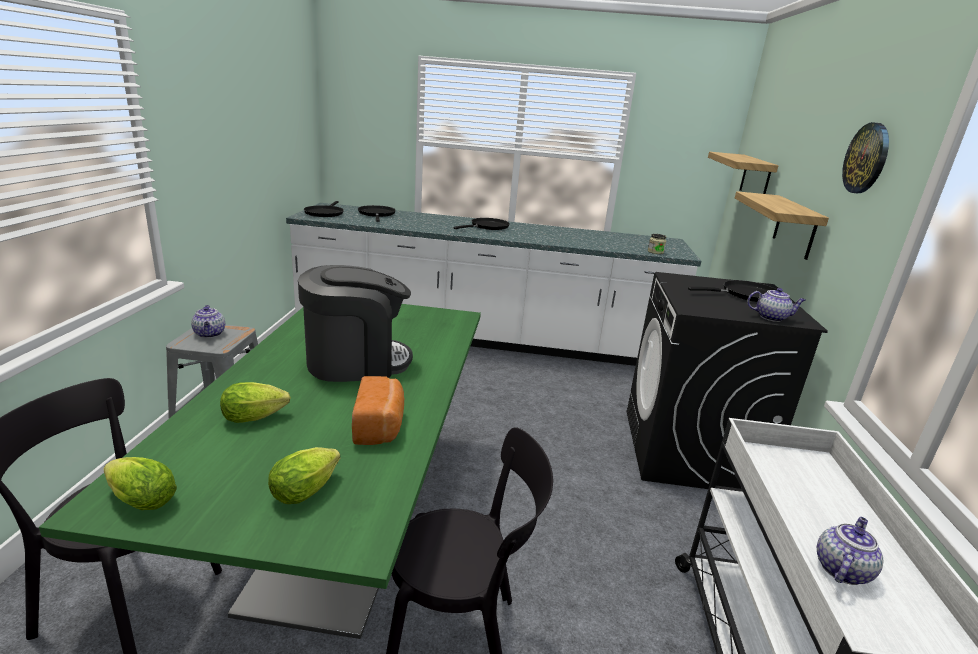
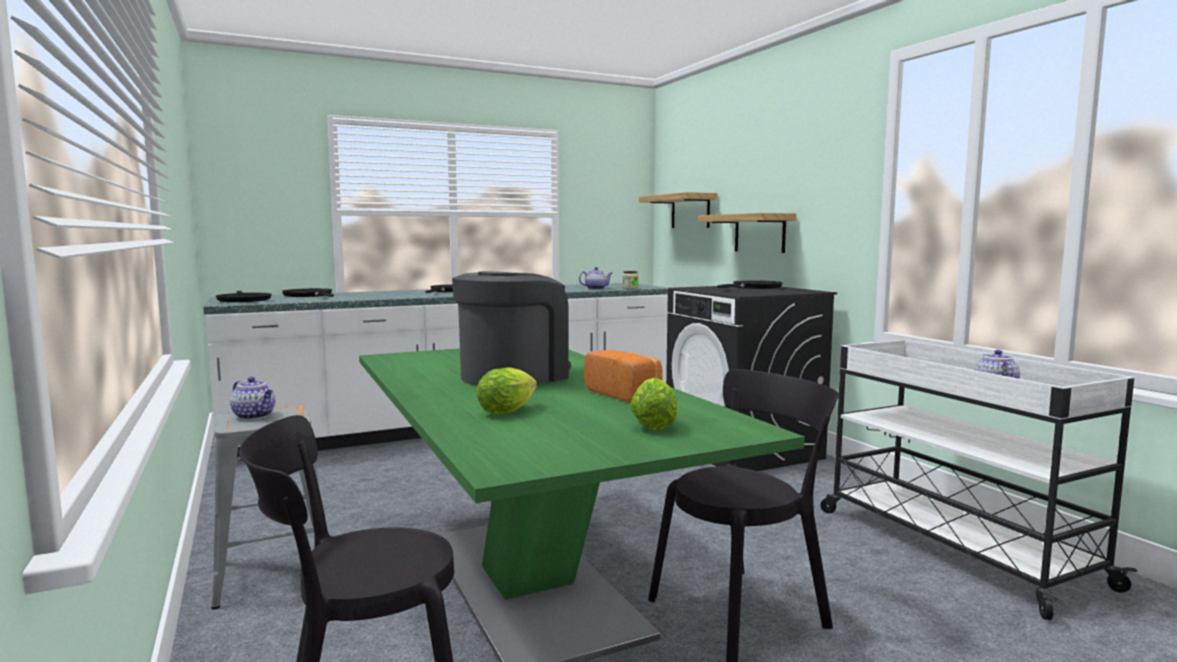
camera: 30 degrees left, 15 degrees down
(139, 499) = (528, 458): lettuce -> none
(771, 317) = (795, 292): teapot -> teapot (596, 288)
(866, 158) = (818, 160): wall clock -> none

